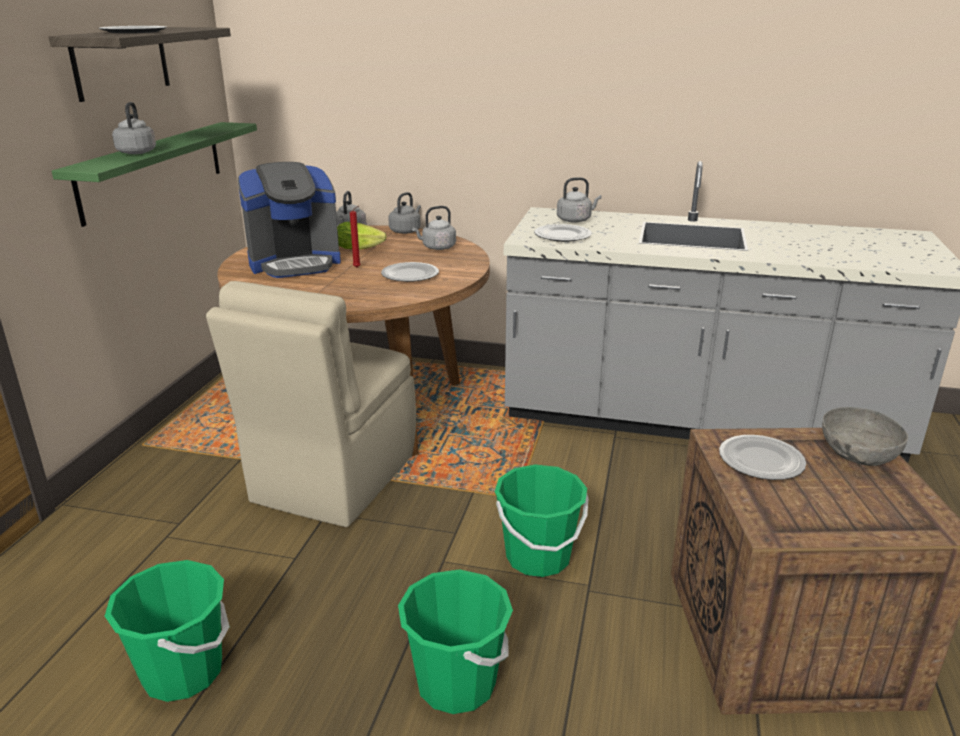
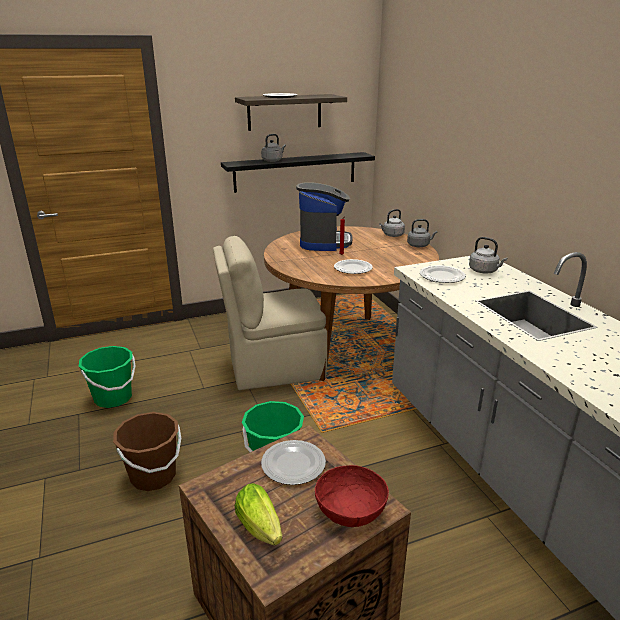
camera: 55 degrees right, 0 degrees up
(153, 169) = (295, 172): green shelf -> black shelf
(294, 263) = (324, 242): coffee machine -> coffee machine turned 120 degrees counterclockwise
(361, 248) = (371, 246): lettuce -> lettuce (261, 529)
(437, 247) = (407, 260): grey kettle -> none
(457, 683) = (153, 476): green bucket -> brown bucket
(858, 454) = (350, 510): grey bowl -> red bowl

